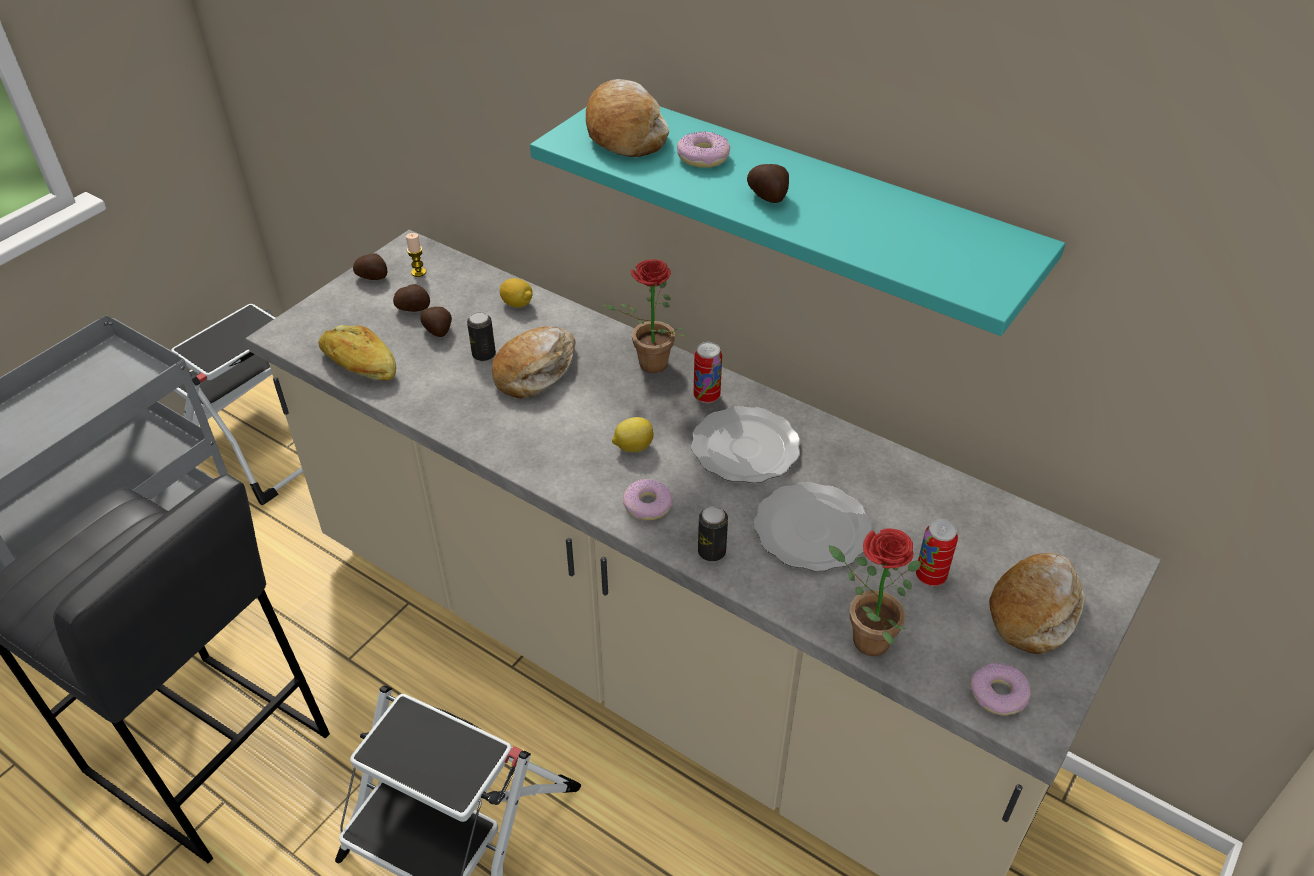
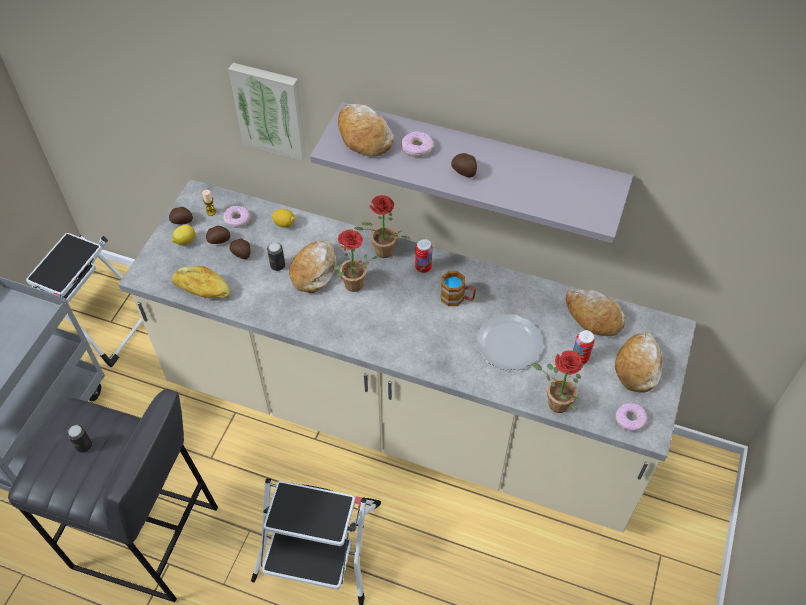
camera: 15 degrees left, 10 degrees up
(515, 108) = (271, 110): none -> picture
(586, 404) = (353, 288): none -> potted plant
(633, 447) = (391, 311): lemon -> lemon (185, 241)
(647, 505) = (412, 348): donut -> donut (237, 219)
(711, 552) = (458, 370): can -> can (84, 446)
(747, 448) = (457, 298): plate -> mug
(812, 208) = (480, 161): turquoise shelf -> grey shelf
(971, 516) = (592, 316): none -> bread

